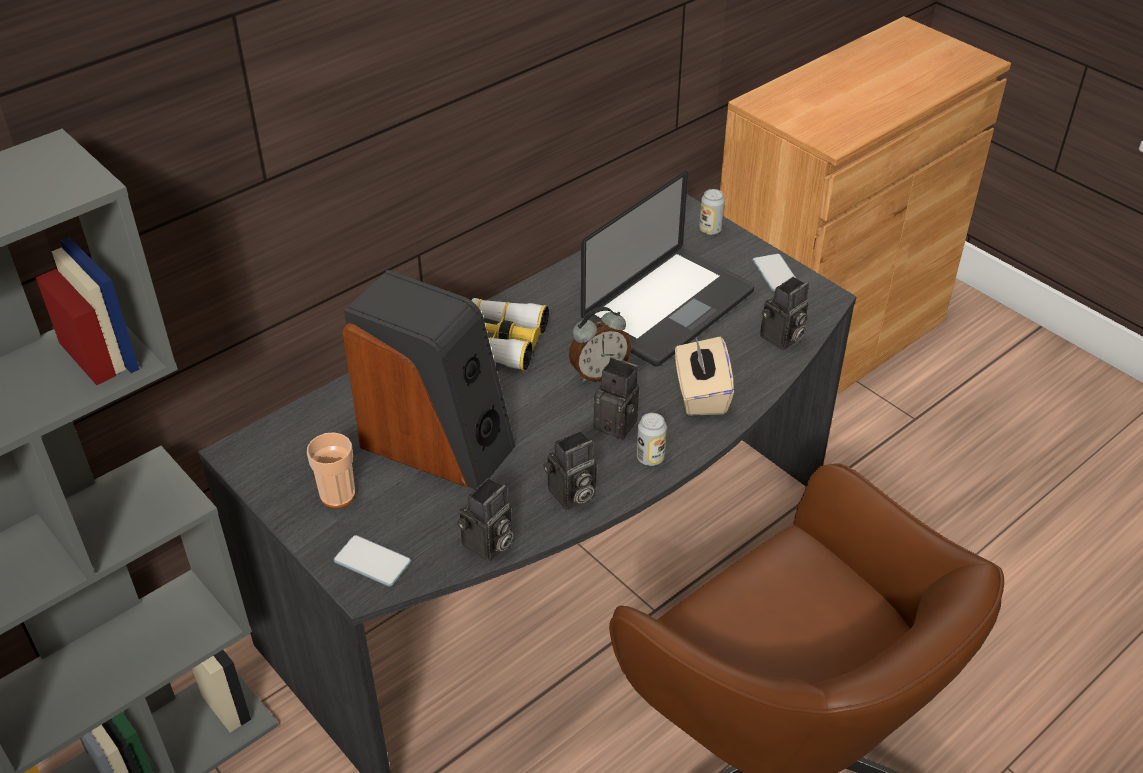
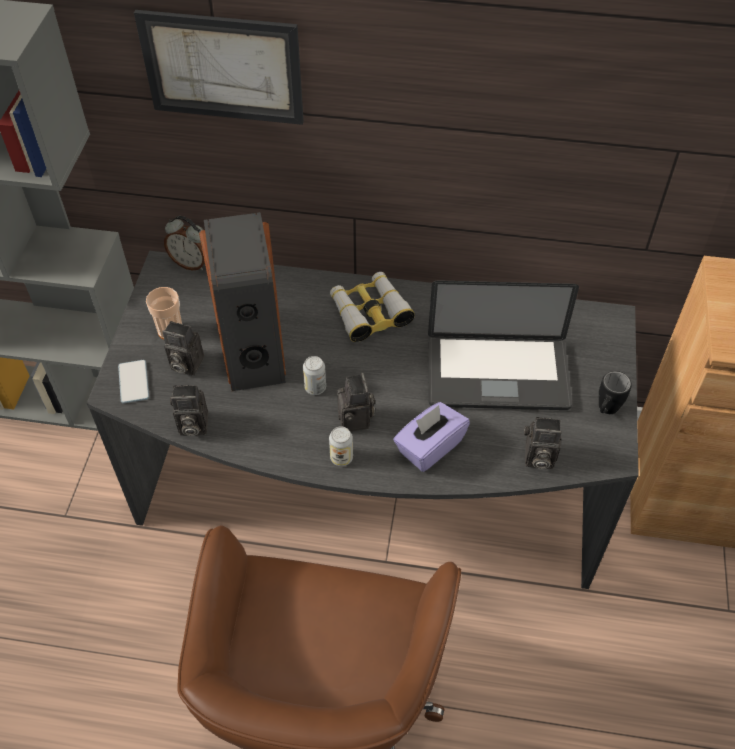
camera: 50 degrees right, 10 degrees up
(265, 124) = (222, 67): none -> picture
(571, 496) = (269, 439): camera -> camera (184, 364)
(598, 373) = (393, 379): alarm clock -> alarm clock (191, 263)
(701, 394) = (429, 447): beige tissue box -> purple tissue box
(710, 229) = (610, 343): can -> can (315, 387)
(775, 274) = (605, 411): phone -> black mug

